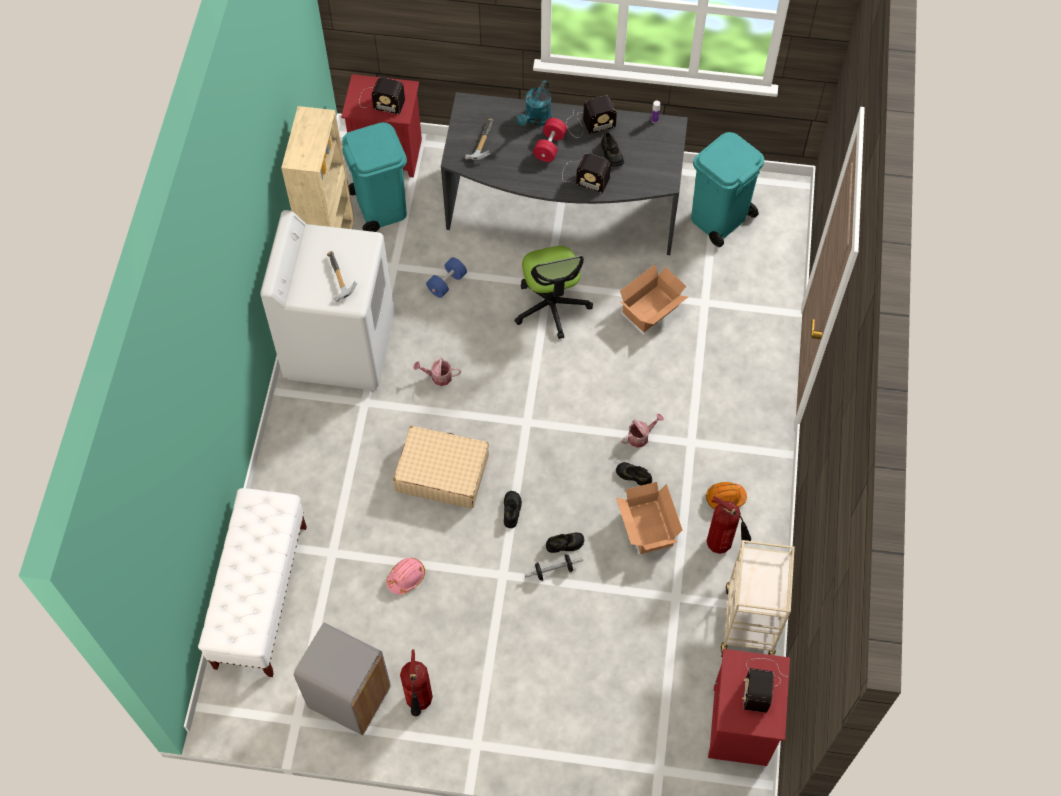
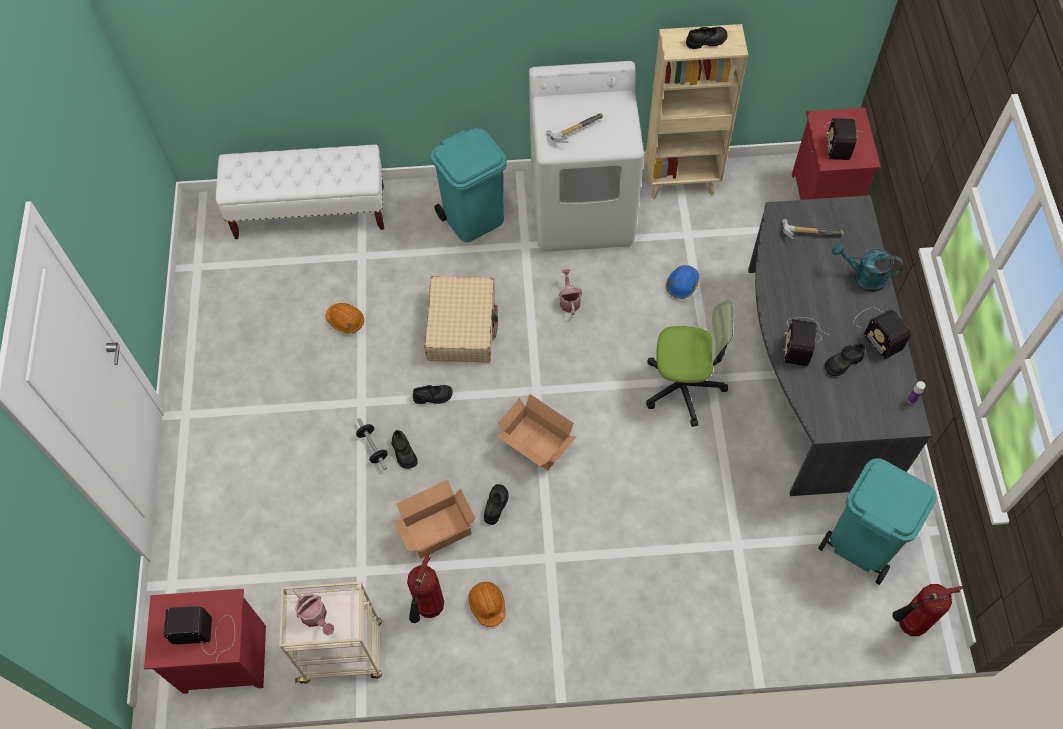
camera: 80 degrees right, 0 degrees up
(308, 136) = (706, 41): none -> black shoe
(350, 697) = (222, 302): grey trash can -> none
(380, 207) = (755, 207): turquoise trash can -> turquoise trash can (474, 218)
(406, 577) = (346, 320): pink hard hat -> orange hard hat
(420, 703) = (222, 359): fire extinguisher -> fire extinguisher (907, 625)
(447, 283) = (682, 284): blue dumbbell -> blue hard hat
(550, 146) = (830, 298): red dumbbell -> none
(551, 306) = (683, 387): office chair -> office chair turned 150 degrees counterclockwise
(640, 436) = (545, 504): watering can -> watering can (316, 617)
(652, 309) = (710, 489): cardboard box -> cardboard box (536, 445)

